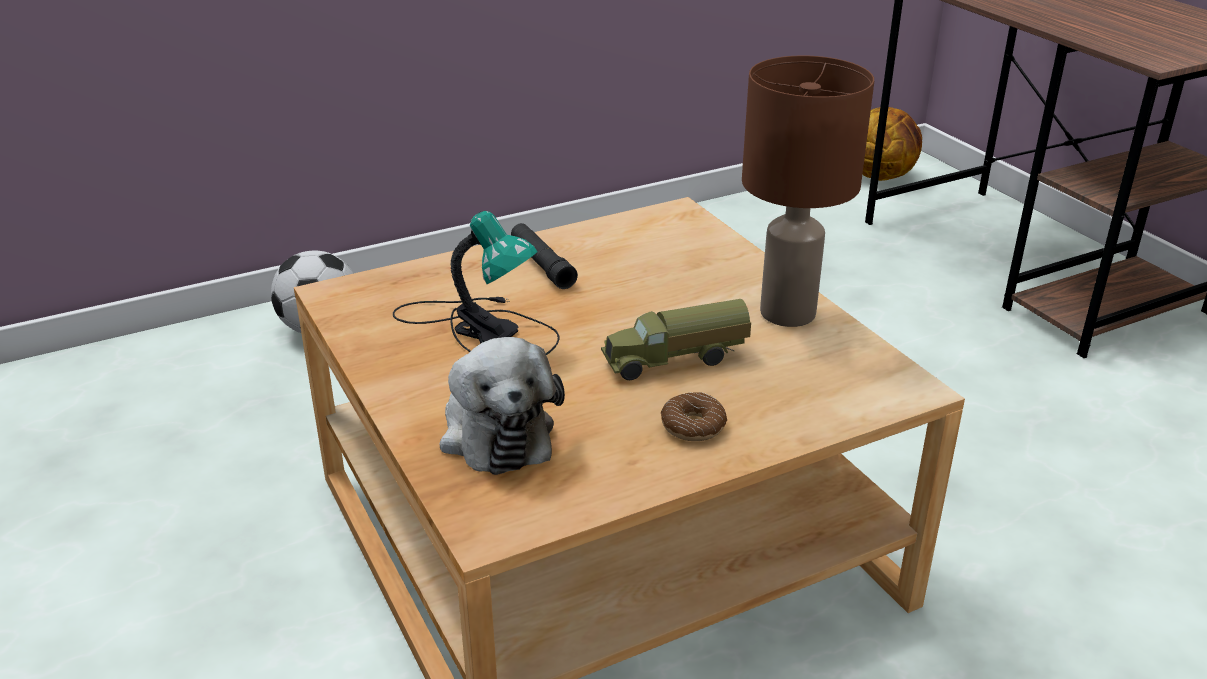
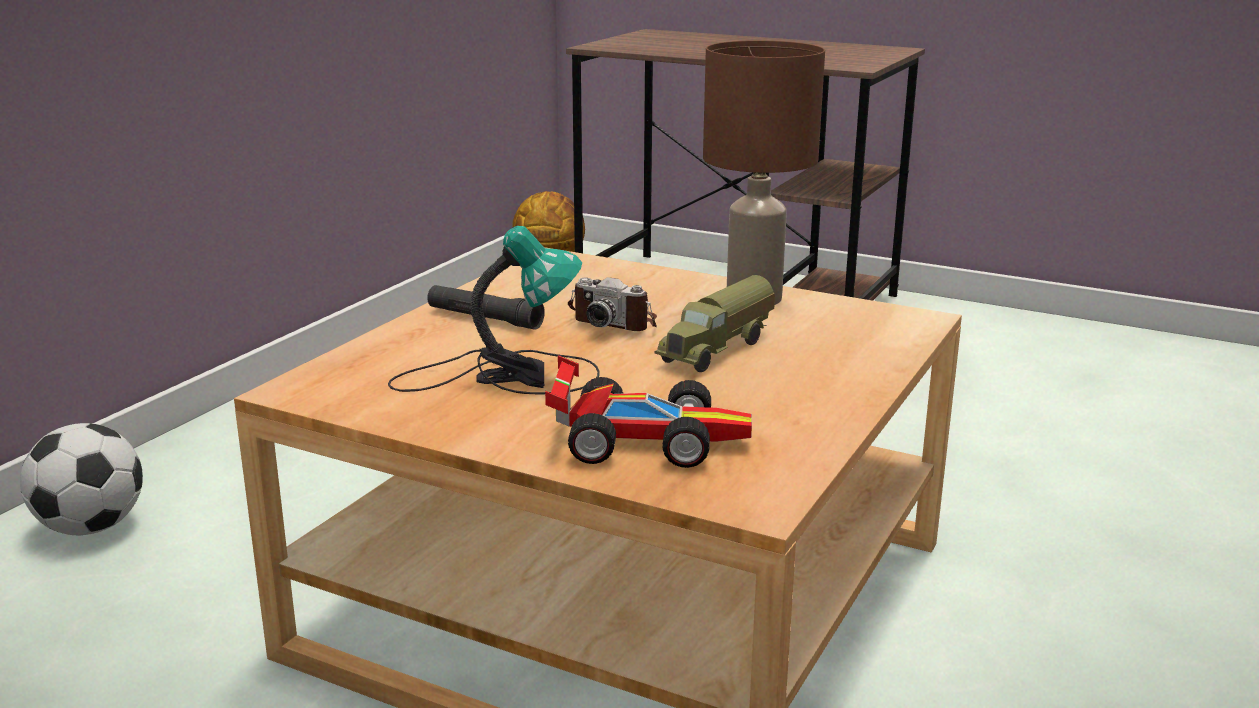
camera: 35 degrees left, 10 degrees down
(495, 431) = (644, 439): plush toy -> toy car
(635, 301) = (616, 321): none -> camera
(693, 426) = (803, 385): donut -> none

